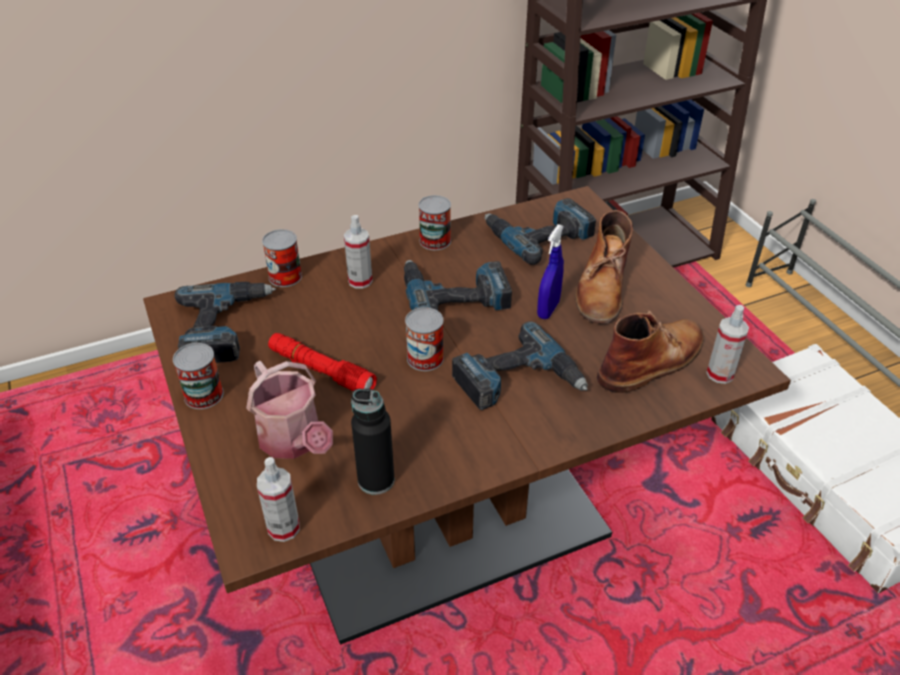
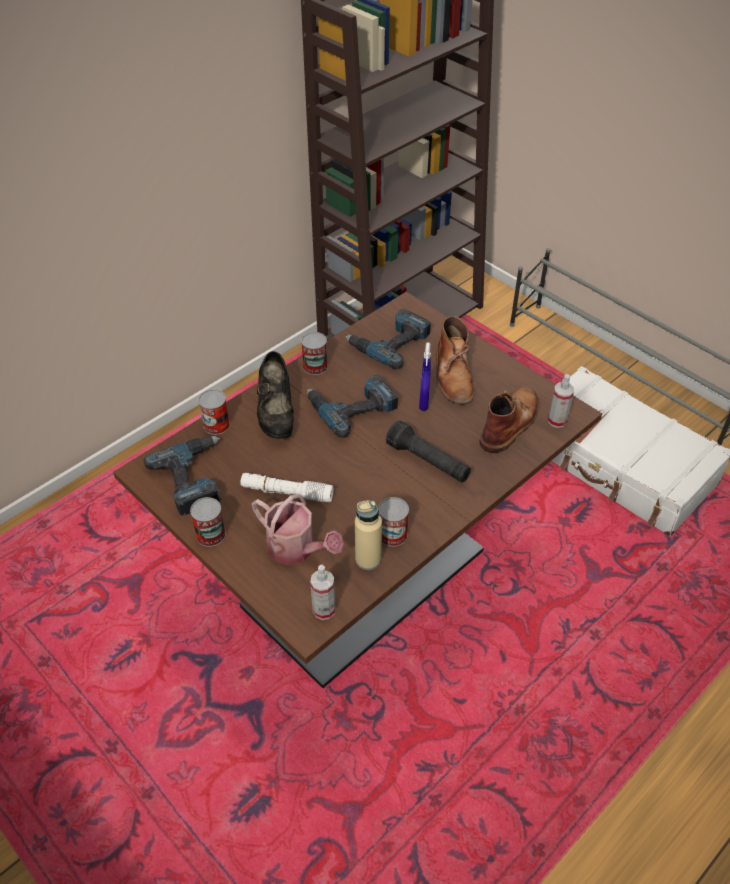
camera: 20 degrees left, 5 degrees up
(321, 371) = (286, 492): red flashlight -> white flashlight
(360, 281) = (276, 414): spray bottle -> black shoe
(376, 480) = (368, 559): black bottle -> beige bottle
(425, 358) = (356, 462): can -> can (392, 534)
(518, 381) = (428, 462): power drill -> black flashlight

